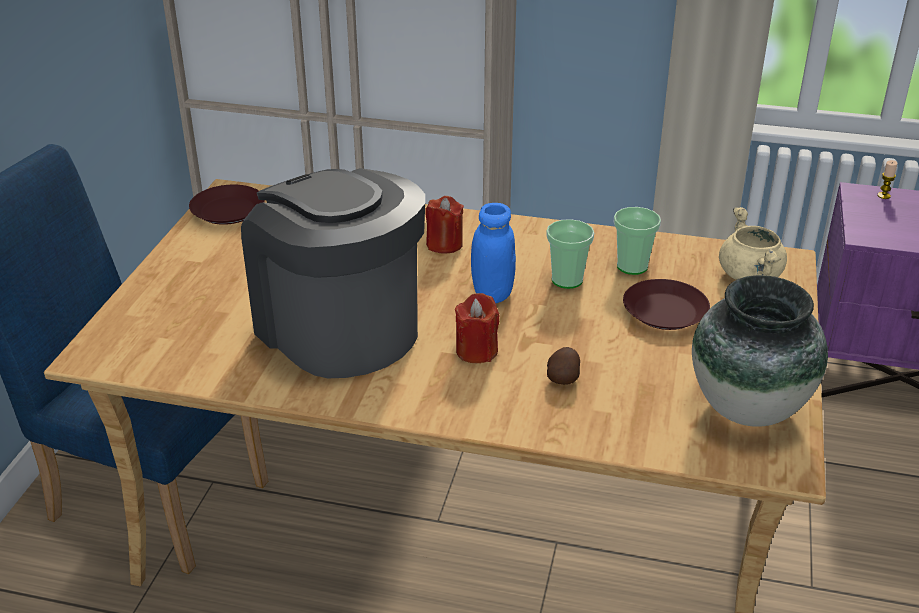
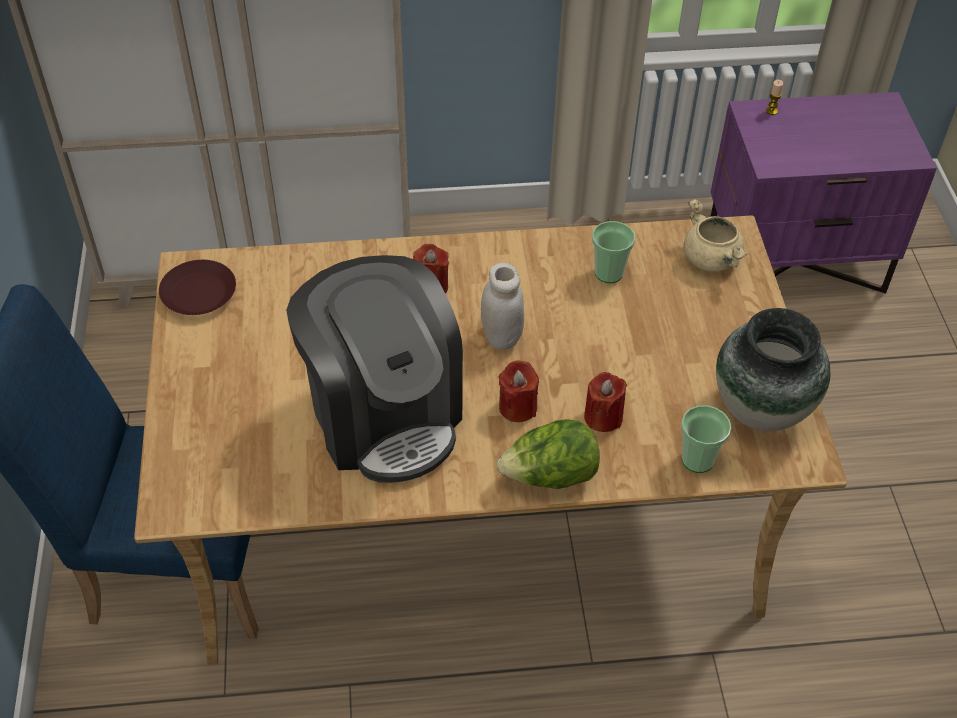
camera: 20 degrees left, 15 degrees up
(338, 328) = (383, 414): coffee machine -> coffee machine turned 150 degrees counterclockwise
(477, 414) = (550, 476): none -> lettuce
(492, 294) = (501, 337): blue jar -> white jar
(563, 378) = (603, 417): potato -> red candle
(567, 280) = (559, 303): cup -> cup (697, 460)
(664, 312) = (656, 320): brown plate -> none

